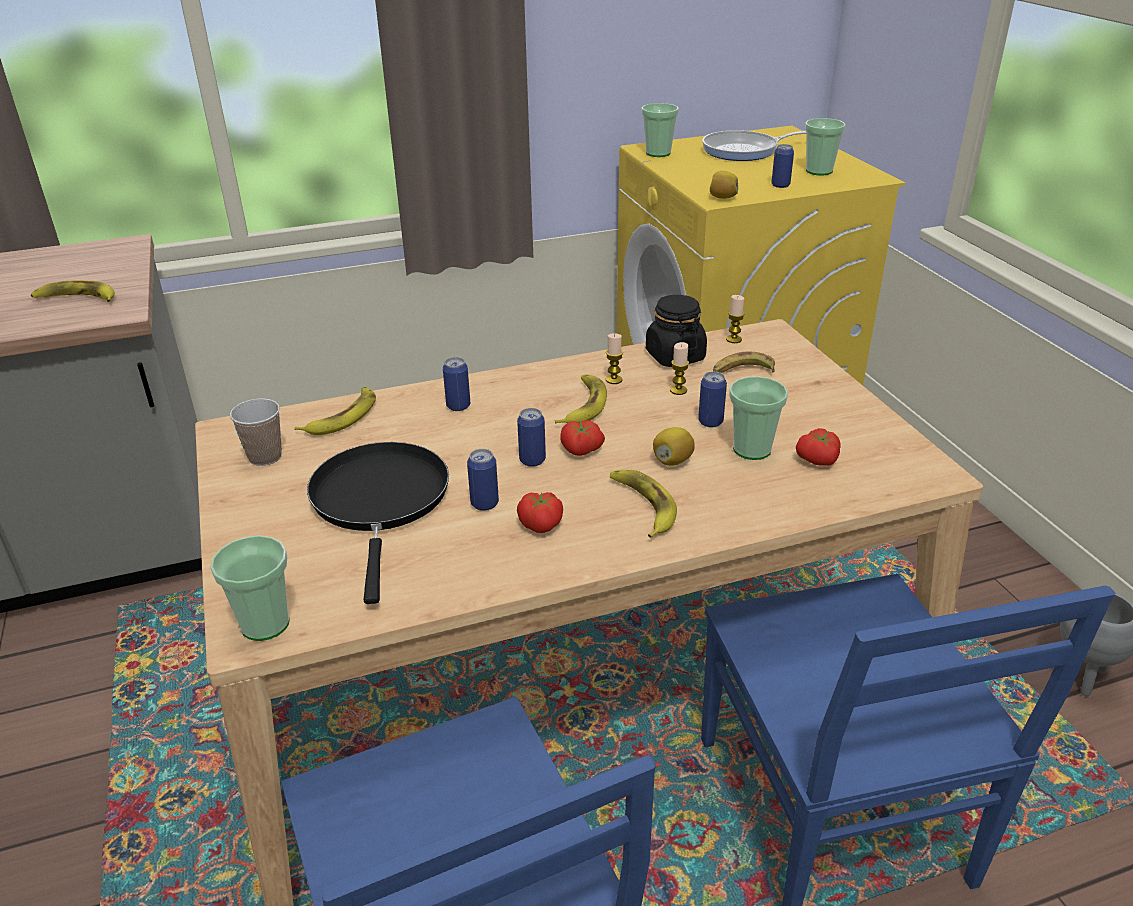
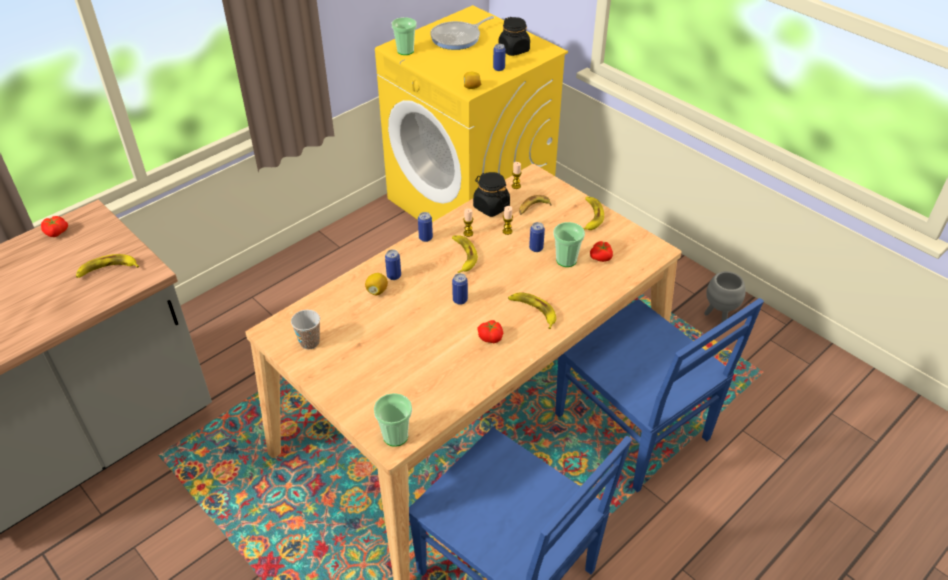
camera: 25 degrees left, 10 degrees up
(343, 417) = (332, 302): banana -> banana (590, 216)
(380, 501) = (398, 350): black frying pan -> none
(484, 503) = (454, 334): can -> can (425, 238)
(581, 450) = (481, 286): tomato -> tomato (56, 233)
(672, 461) = (531, 279): lemon -> lemon (377, 291)
(819, 171) = (514, 50): cup -> black jar

